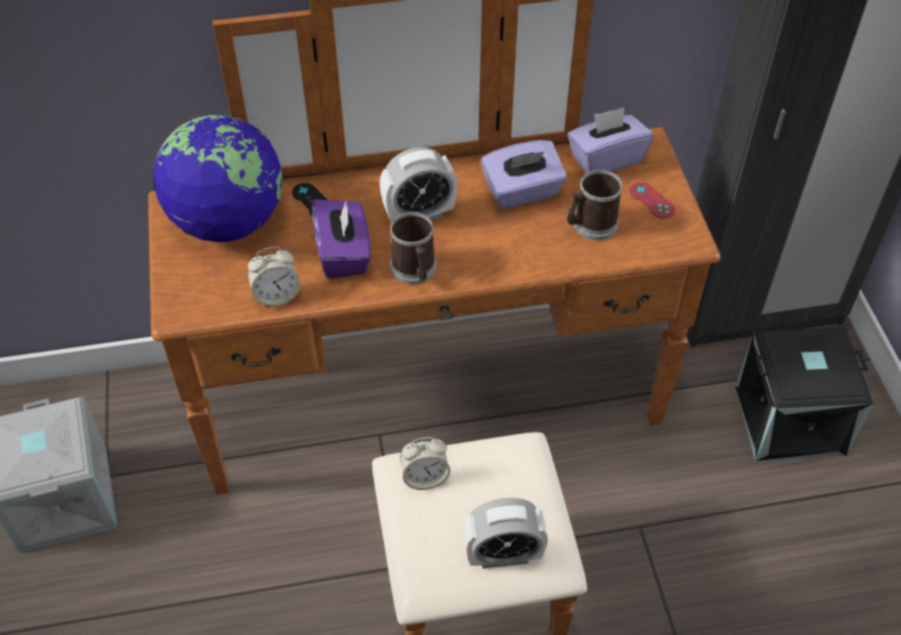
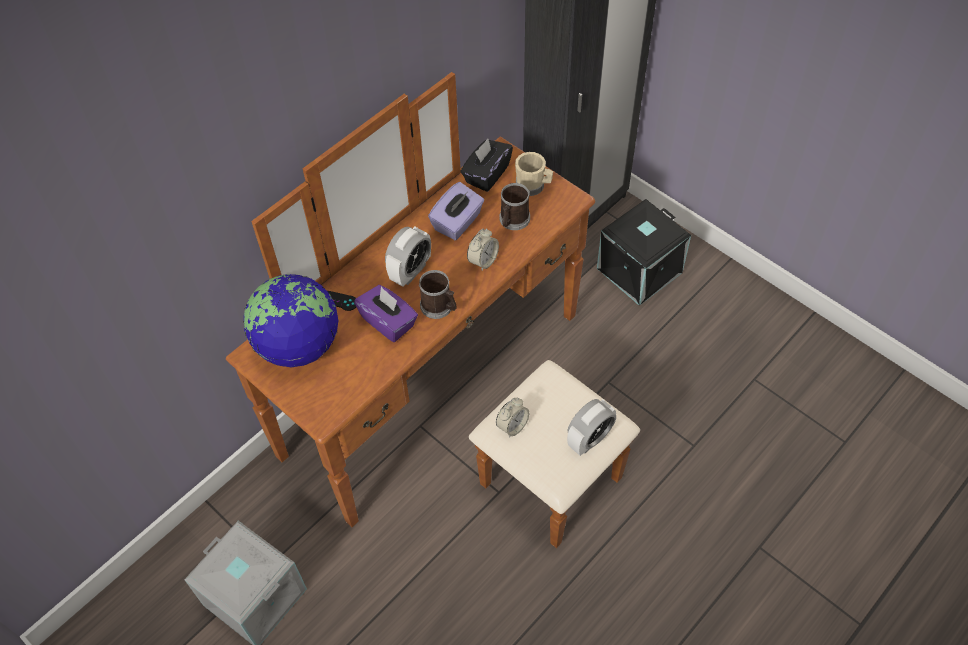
camera: 35 degrees left, 5 degrees up
(276, 296) = (373, 372): alarm clock -> alarm clock (483, 261)
(606, 159) = (486, 174): purple tissue box -> black tissue box
(652, 201) = (533, 186): red game controller -> beige mug

